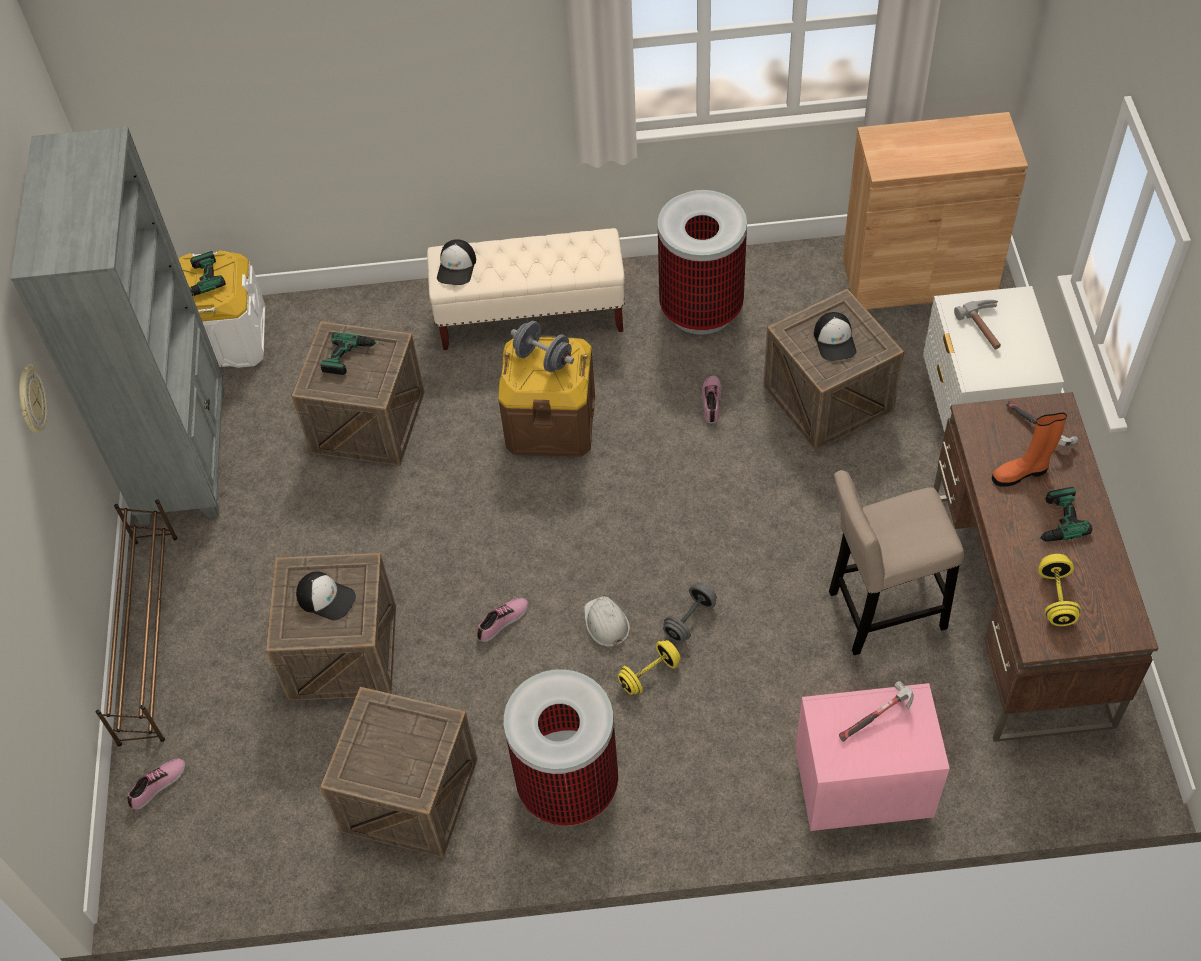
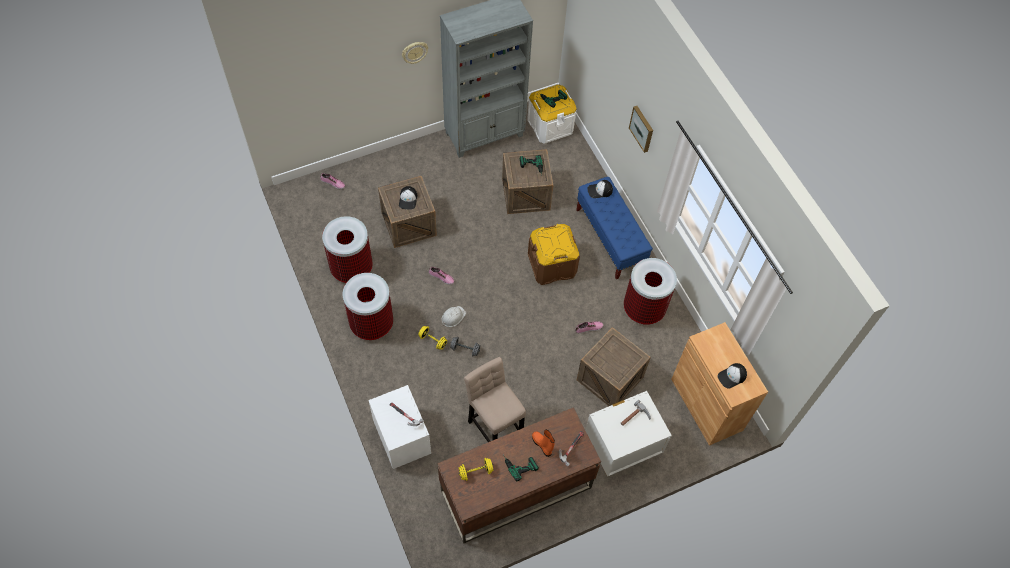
camera: 65 degrees right, 5 degrees up
(149, 636) = (395, 155): brown shoe rack -> none
(409, 795) = (352, 269): crate -> trash can
(434, 88) = (642, 128): none -> picture
(531, 316) = (610, 239): beige bench -> blue bench
(543, 358) = (558, 240): grey dumbbell -> none
(835, 341) = (615, 359): cap -> cap (732, 376)
(859, 786) = (402, 437): pink nightstand -> white nightstand

